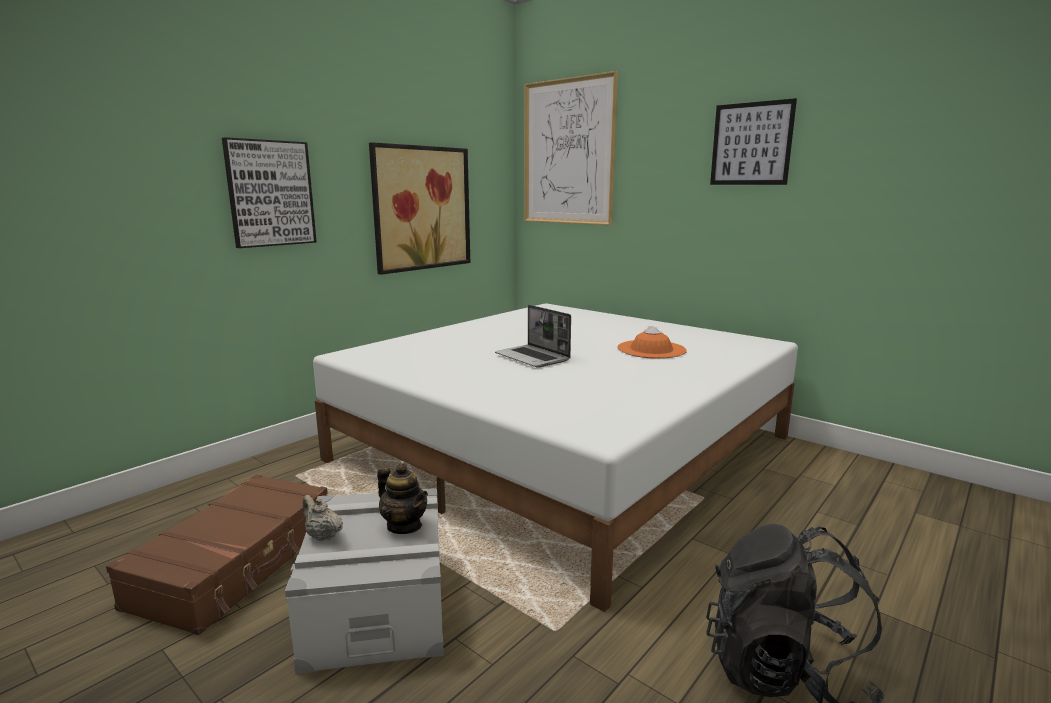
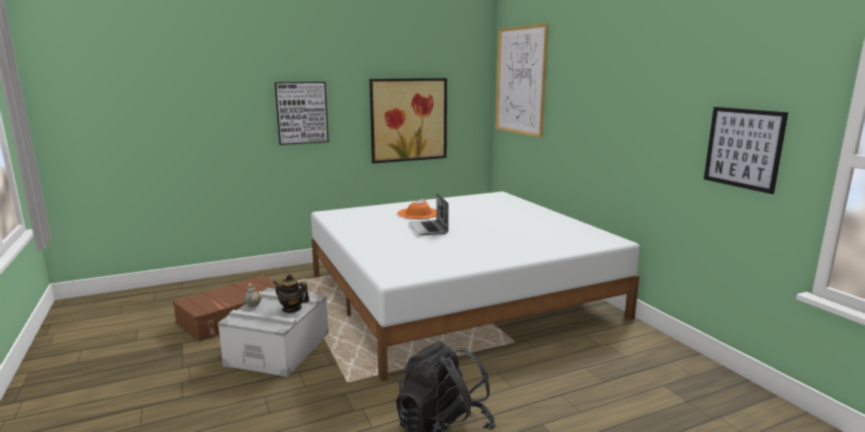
camera: 25 degrees right, 0 degrees up
(404, 525) = (292, 309): teapot -> teapot turned 135 degrees clockwise
(651, 349) = (515, 234): orange hat -> orange hat (418, 213)
(751, 144) = (620, 84): picture -> picture (743, 148)

